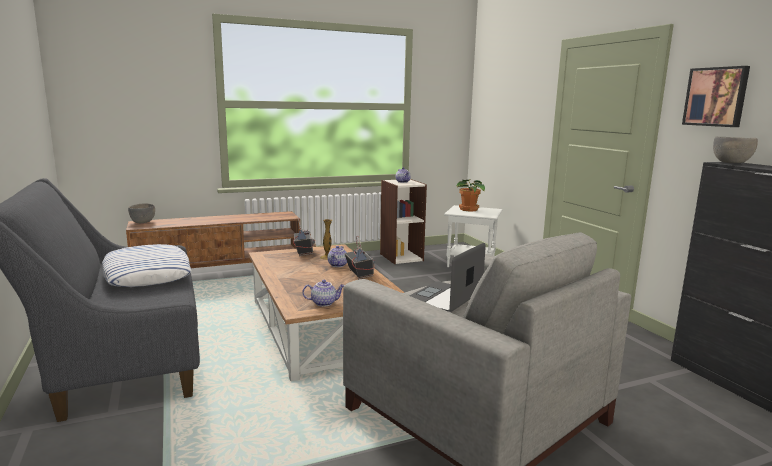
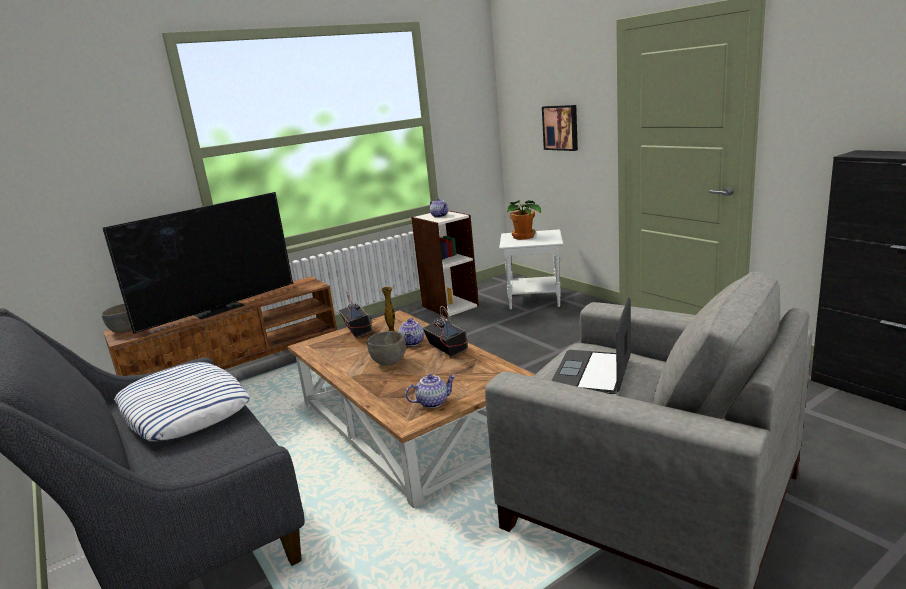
camera: 10 degrees left, 5 degrees up
(213, 220) = (219, 309): none -> television
(716, 97) = (830, 77): picture -> picture (561, 127)
(731, 163) = (865, 154): grey bowl -> grey bowl (389, 362)

